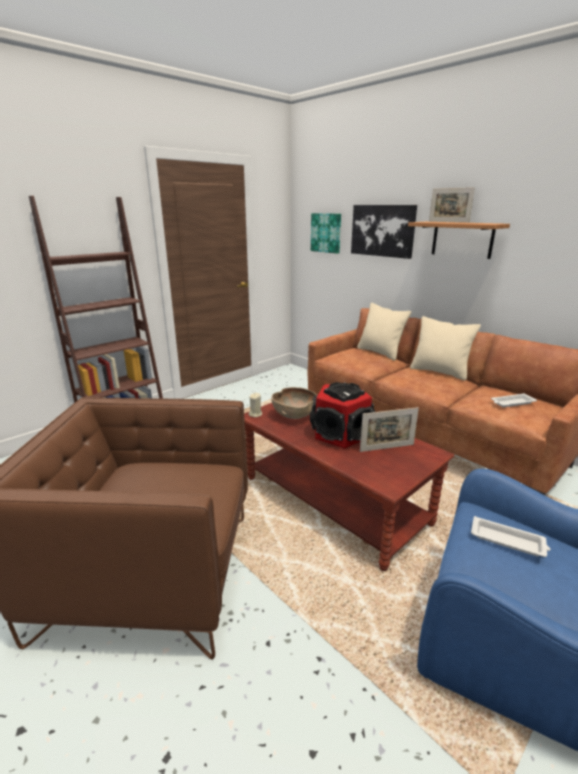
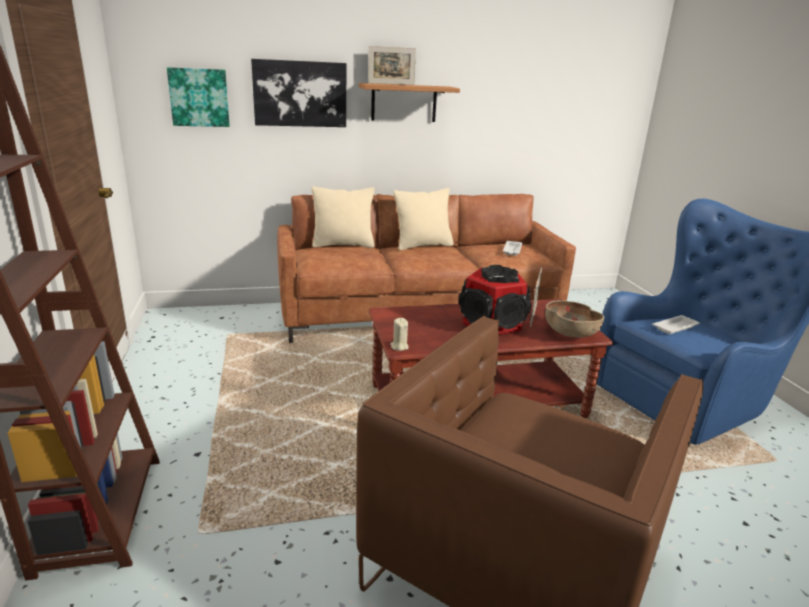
camera: 60 degrees left, 0 degrees up
(294, 415) = (427, 329): brown bowl -> brown bowl (569, 334)

